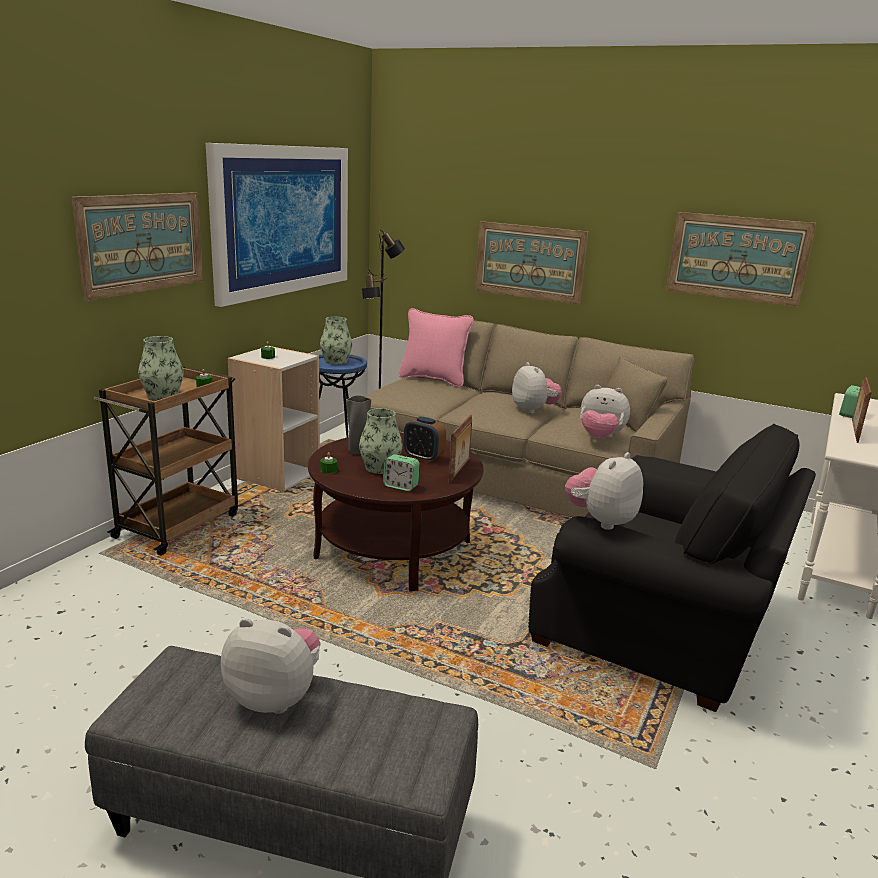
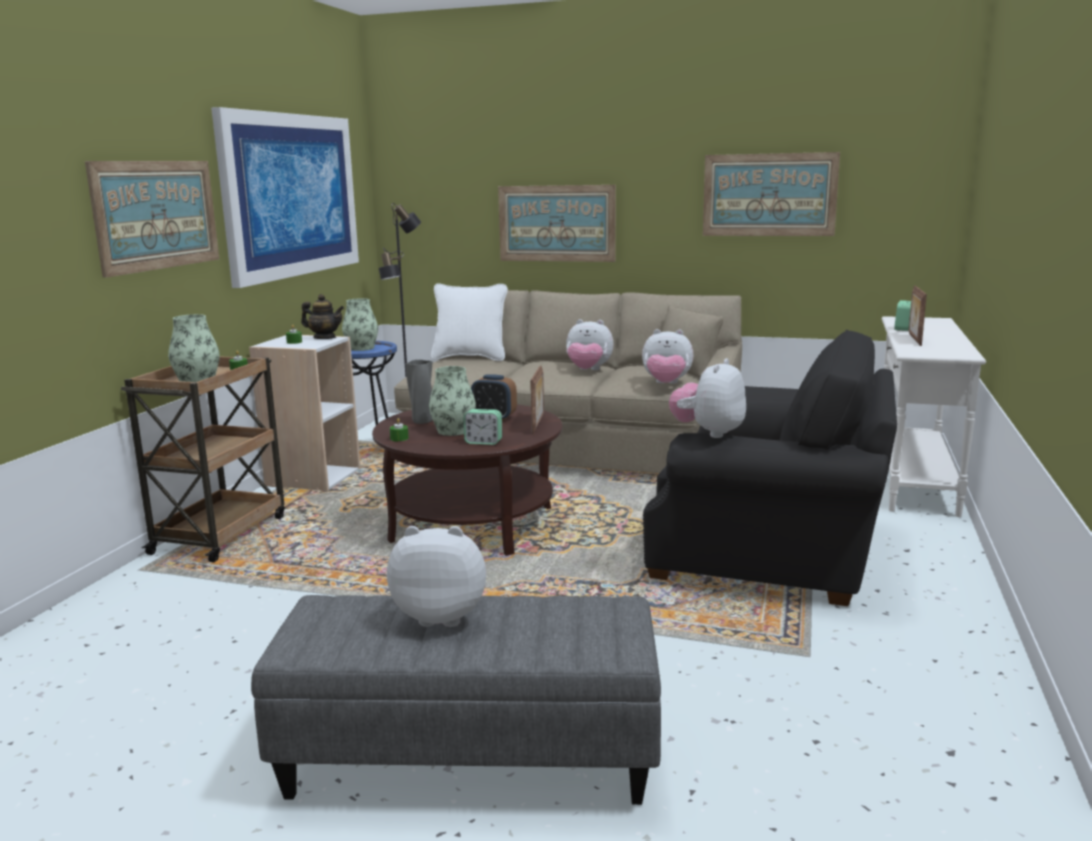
camera: 10 degrees left, 5 degrees down
(296, 355) = (324, 338): none -> teapot
(433, 379) = (470, 357): pink pillow -> white pillow
(533, 410) = (588, 370): plush toy -> plush toy turned 135 degrees clockwise

